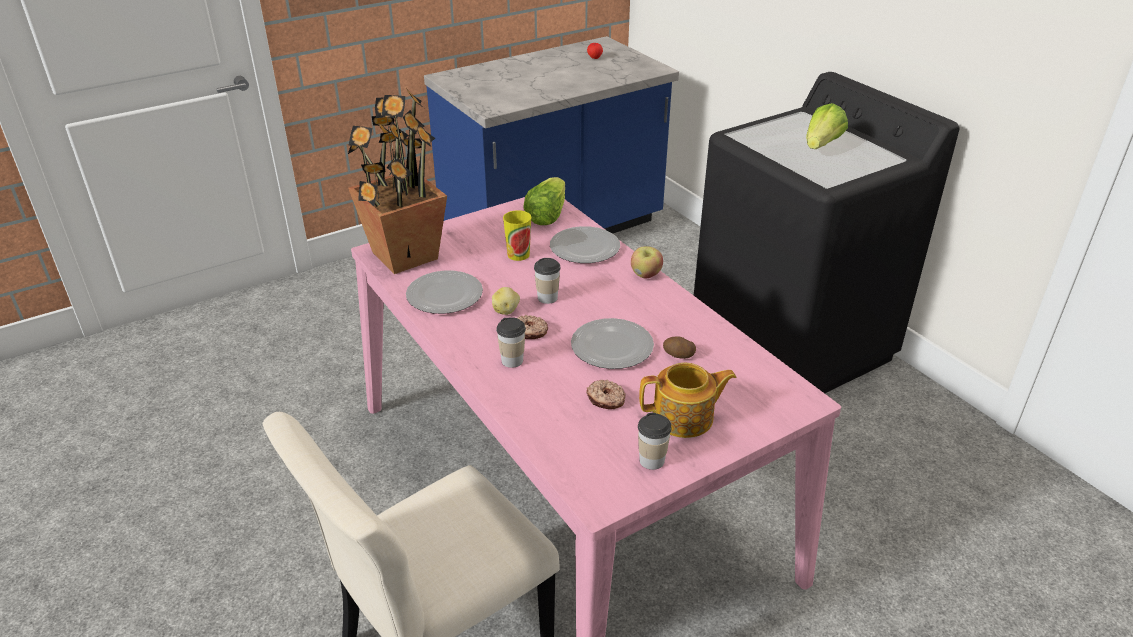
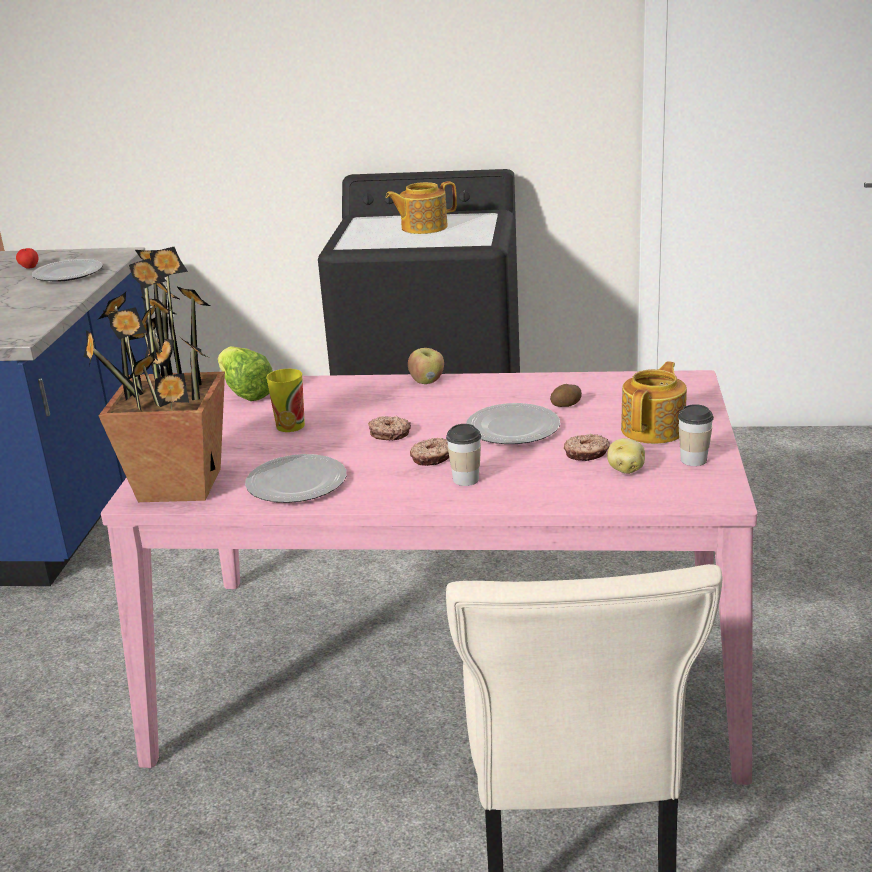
camera: 50 degrees left, 10 degrees down
(506, 310) = (378, 459): potato -> potato (626, 469)
(547, 298) = (390, 433): cup -> donut
(584, 248) = (336, 393): plate -> plate (68, 274)
(821, 145) = (423, 227): lettuce -> teapot

